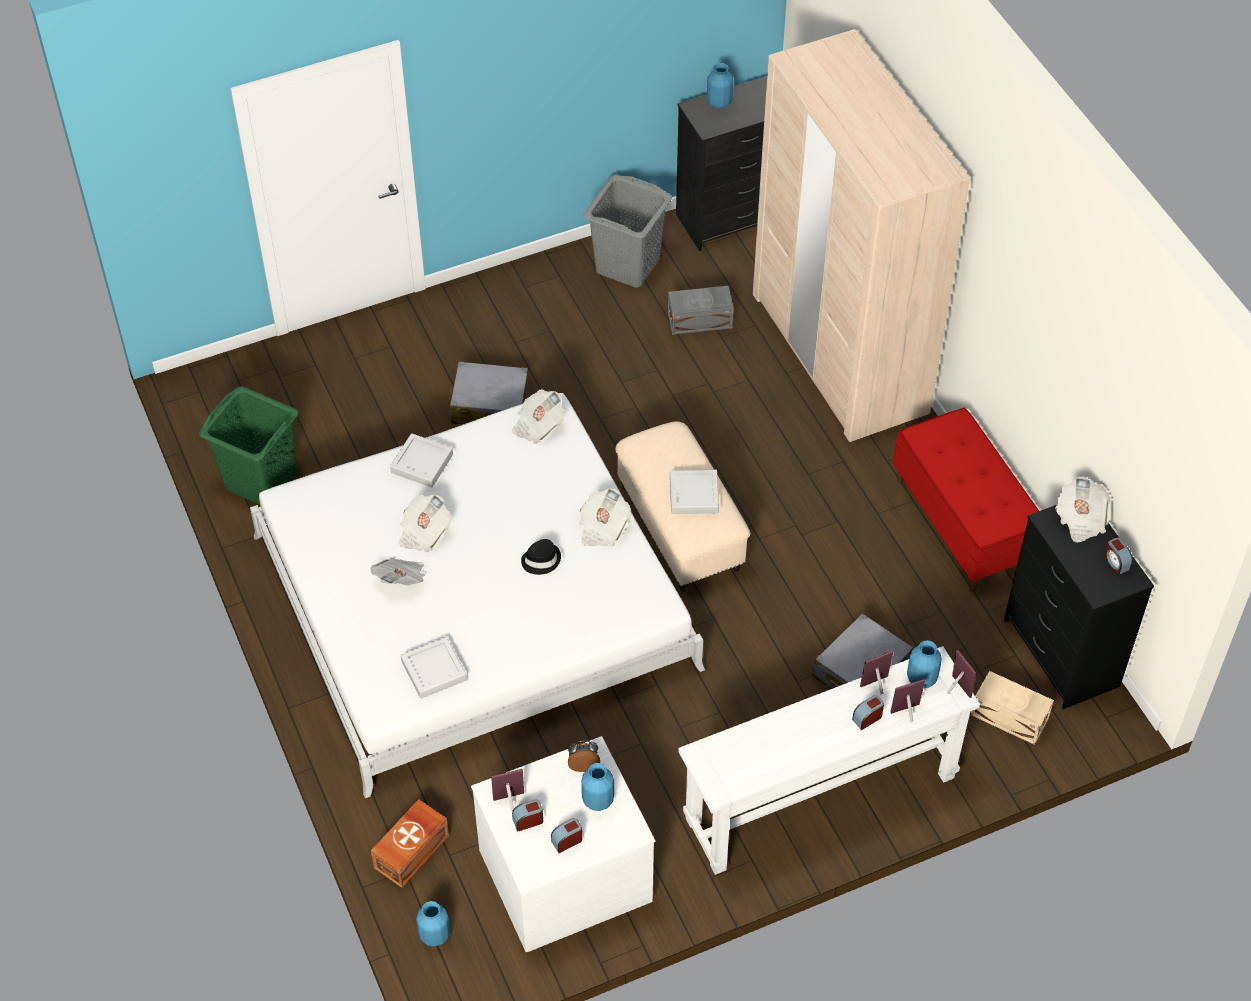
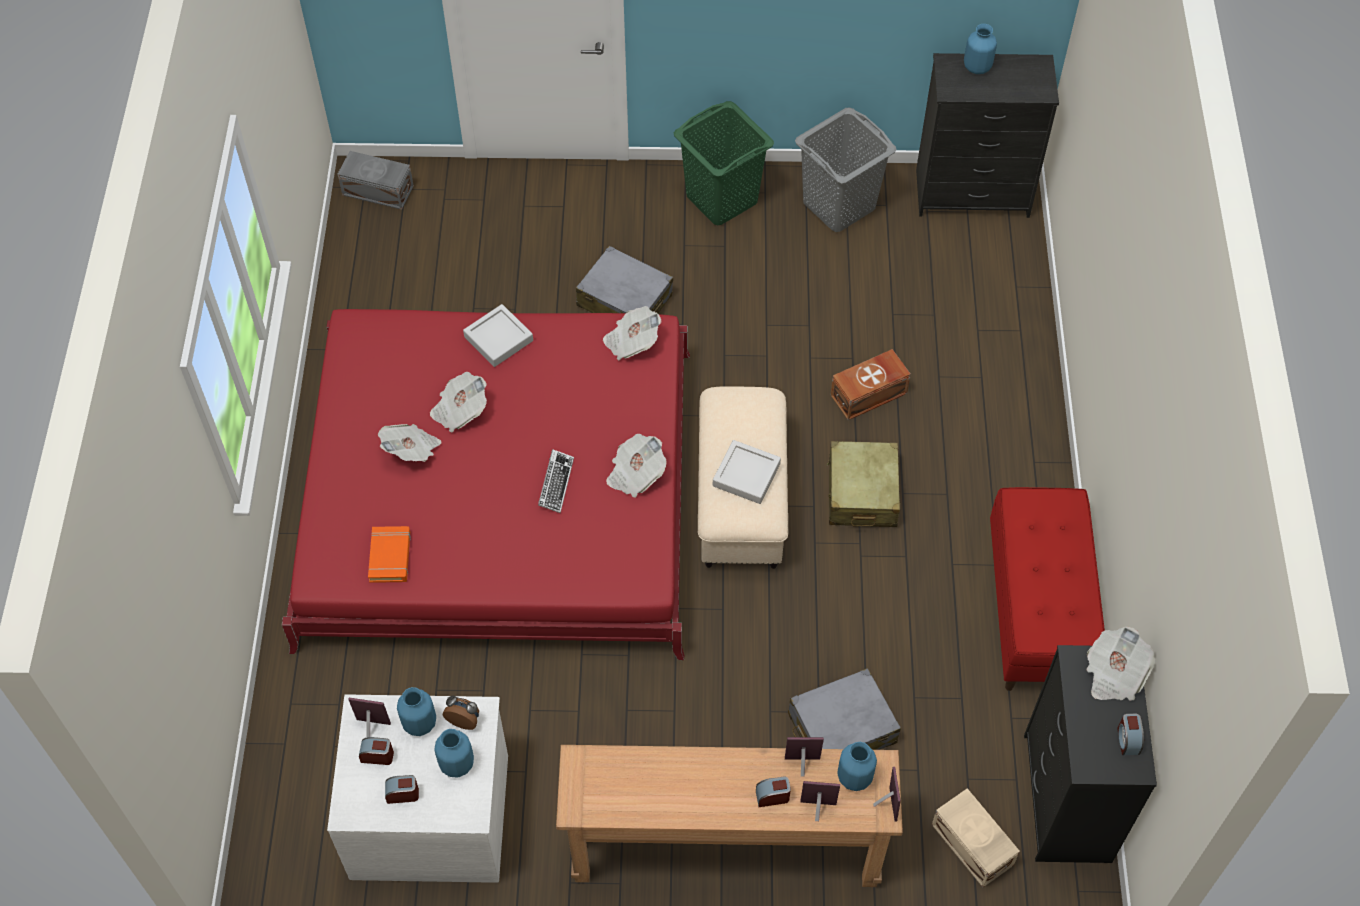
camera: 25 degrees right, 5 degrees up
(260, 479) = (371, 294): green laundry basket -> green laundry basket (722, 198)
(413, 851) = (302, 728): brown storage box -> brown storage box (870, 394)
(434, 671) = (390, 557): grey tray -> orange book
(434, 935) = (274, 822): blue vase -> blue vase (419, 723)
(475, 602) = (500, 496): white bed -> red bed
(540, 560) = (556, 483): black hat -> keyboard
(701, 321) = (881, 290): grey storage box -> grey storage box (378, 191)
(775, 486) = (862, 493): none -> beige suitcase
(820, 798) = (725, 847): white console table -> brown console table
(839, 353) = (1005, 376): beige wardrobe -> none

